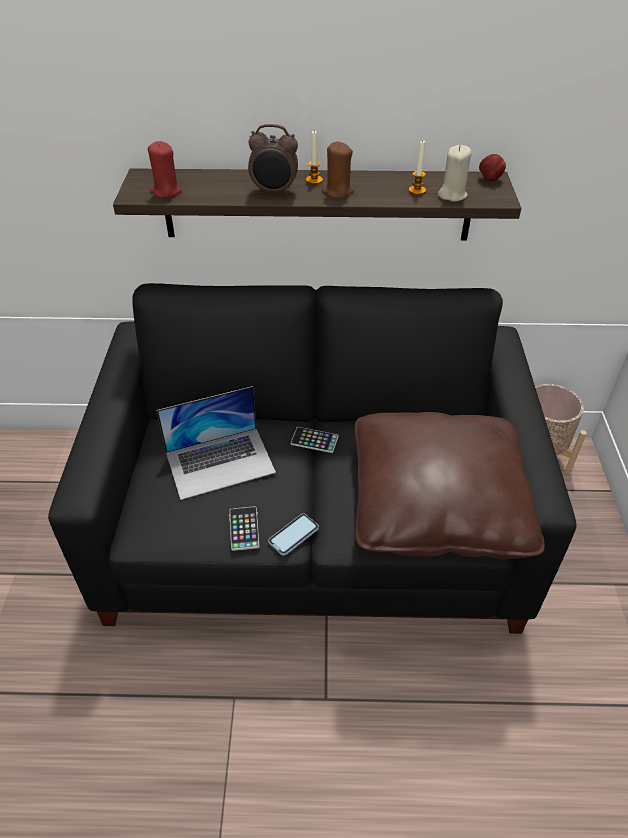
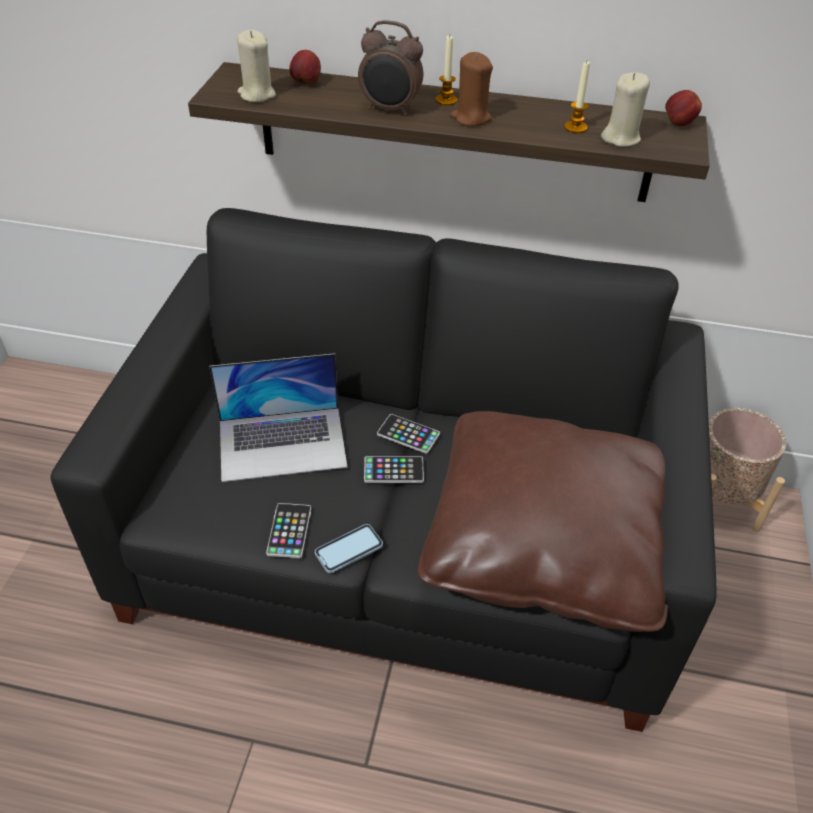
camera: 10 degrees right, 0 degrees up
(166, 191) = (257, 94): red candle -> beige candle
(201, 178) = (306, 83): none -> apple
(311, 469) = (393, 470): none -> phone

